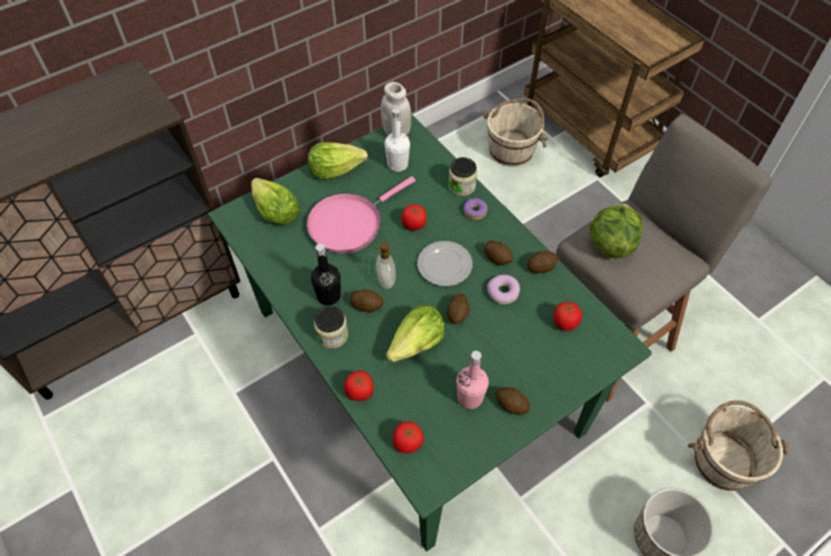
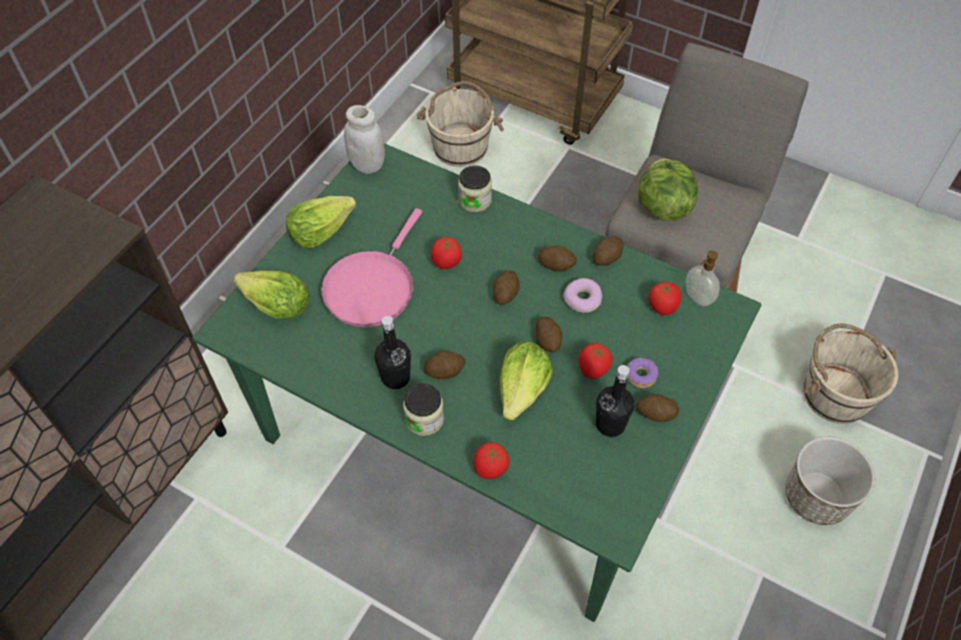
camera: 25 degrees left, 0 degrees up
(385, 281) = (449, 336): soap dispenser -> soap dispenser (697, 298)
(397, 165) = (389, 201): white bottle -> none
(407, 443) = (572, 500): tomato -> tomato (593, 369)
(445, 265) = (505, 293): plate -> potato
(470, 398) = (610, 424): pink bottle -> black bottle
(475, 211) = (504, 223): donut -> donut (640, 375)

